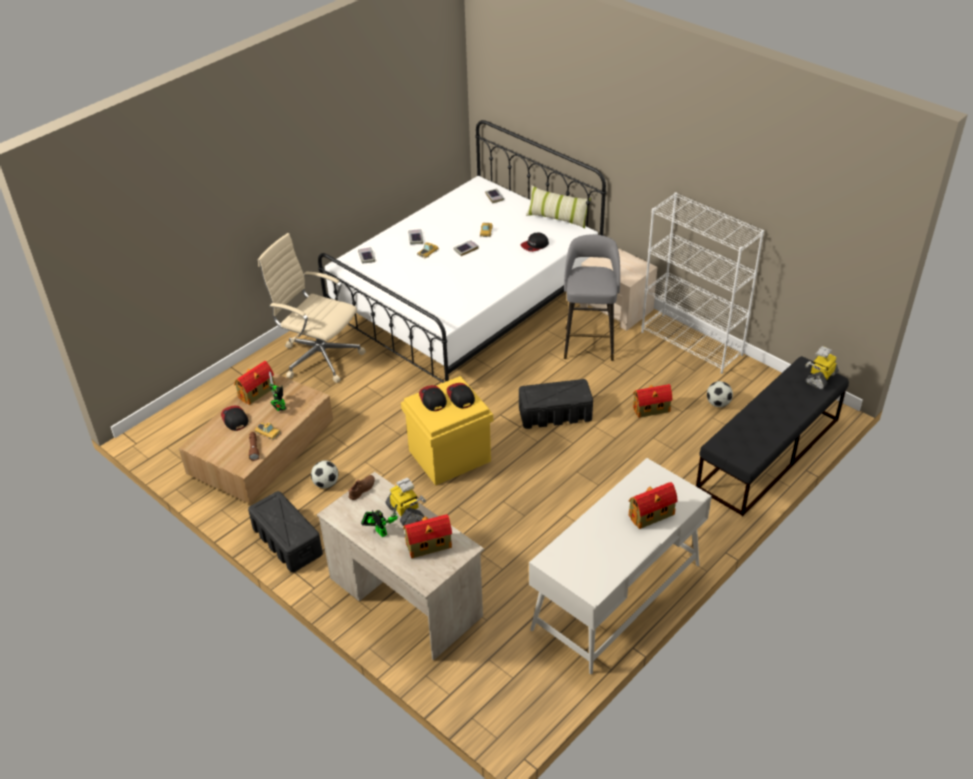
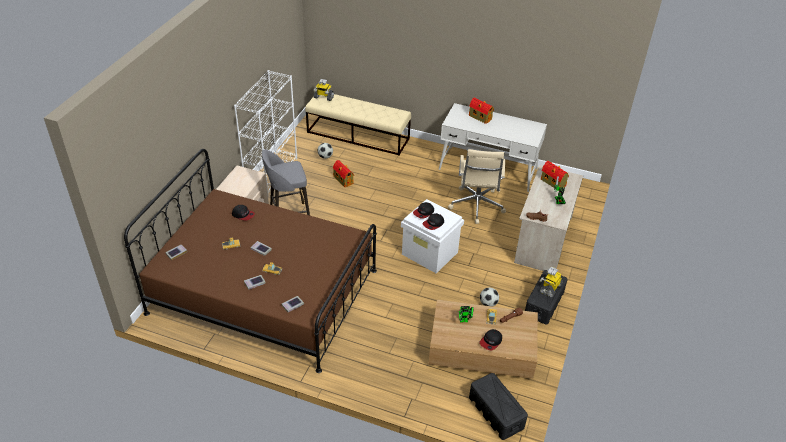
camera: 115 degrees left, 0 degrees up
(257, 392) = (457, 340): toy house -> none
(319, 357) = (366, 358): beige office chair -> beige office chair (476, 206)
(406, 512) = (538, 196): toy robot -> toy robot (550, 288)
(449, 456) = (430, 253): yellow storage box -> white storage box
(465, 302) = (264, 291): white bed -> brown bed
(555, 414) = (367, 217): black storage box -> black storage box (495, 412)
(557, 218) = (201, 211): pillow -> none
(768, 453) = (358, 135): black bench -> beige bench

